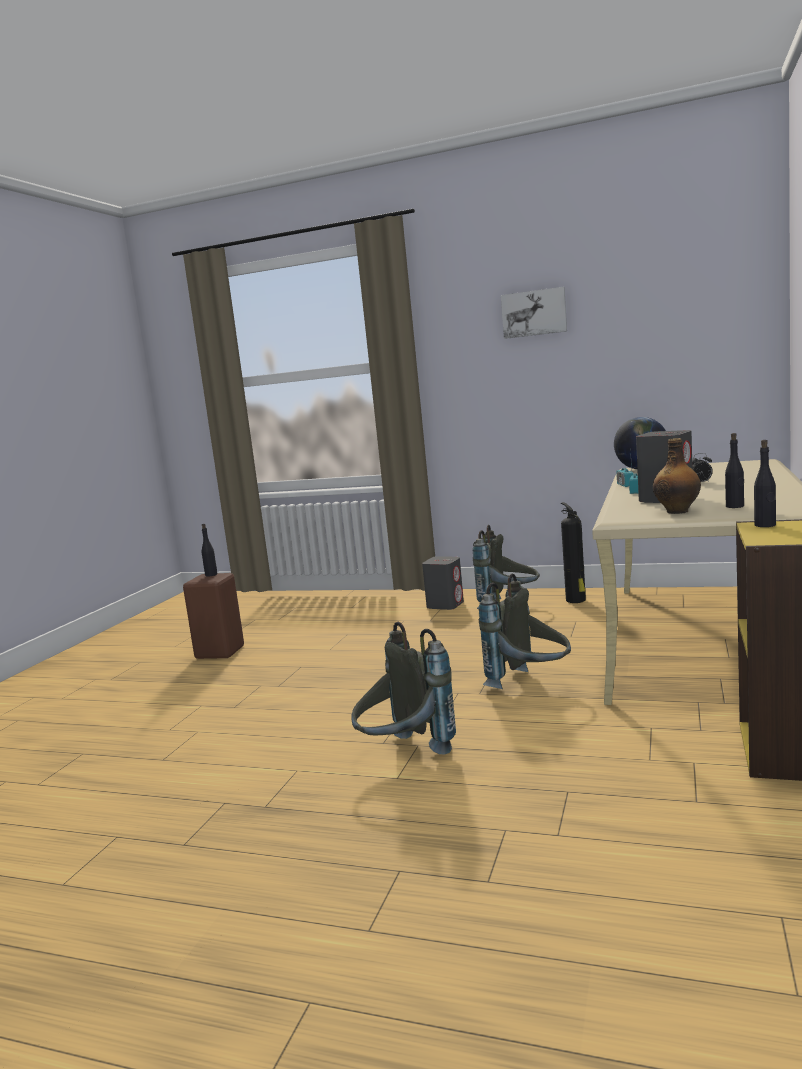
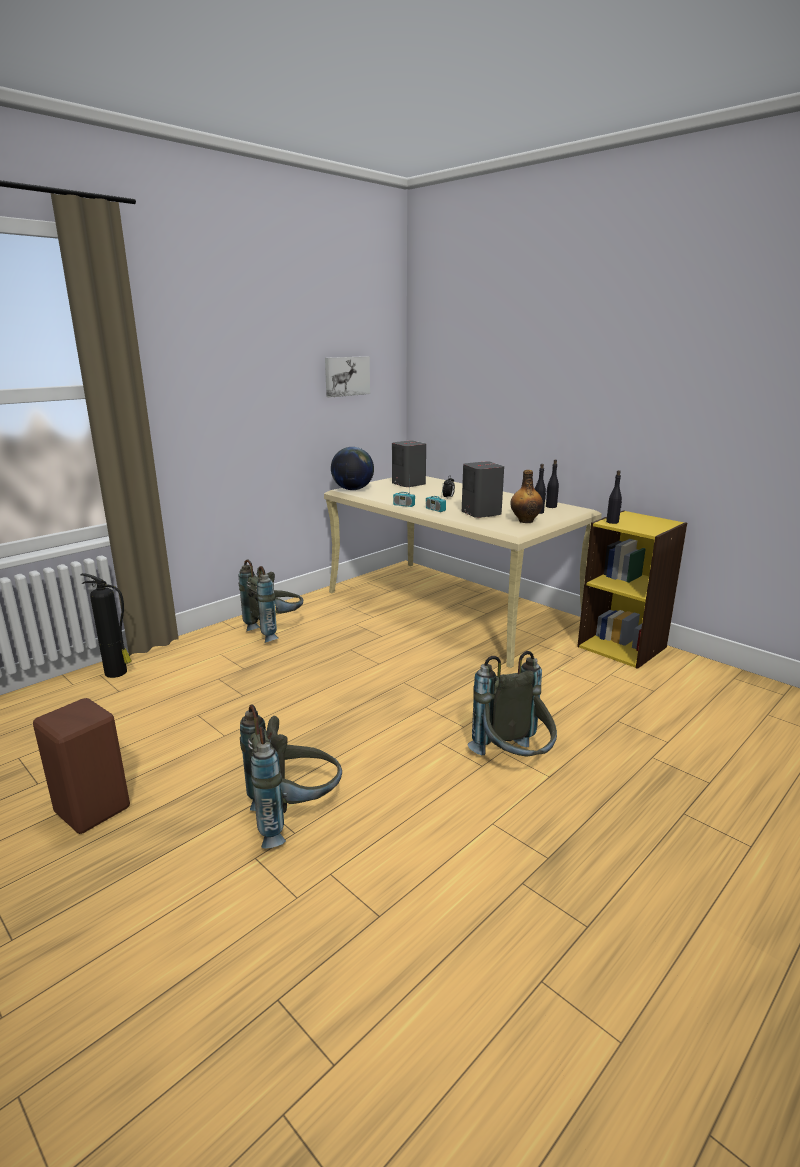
camera: 65 degrees left, 10 degrees up
(211, 574) = (64, 711): black bottle -> black bottle (551, 506)
(445, 605) = (218, 650): grey speaker -> grey speaker (408, 484)
(530, 685) = (448, 677): grey backpack -> grey backpack (294, 816)
(534, 313) = (249, 345): picture -> picture (346, 376)
(576, 600) = (314, 609): fire extinguisher -> fire extinguisher (117, 673)

